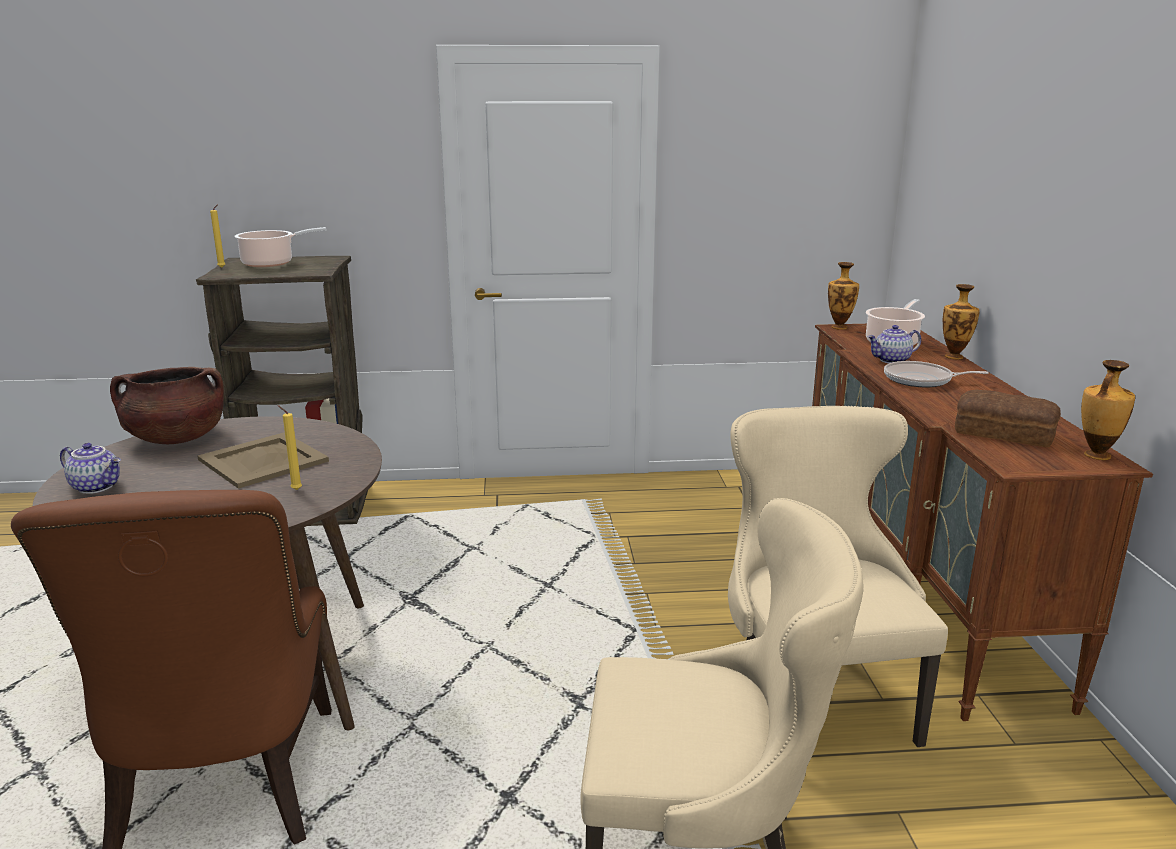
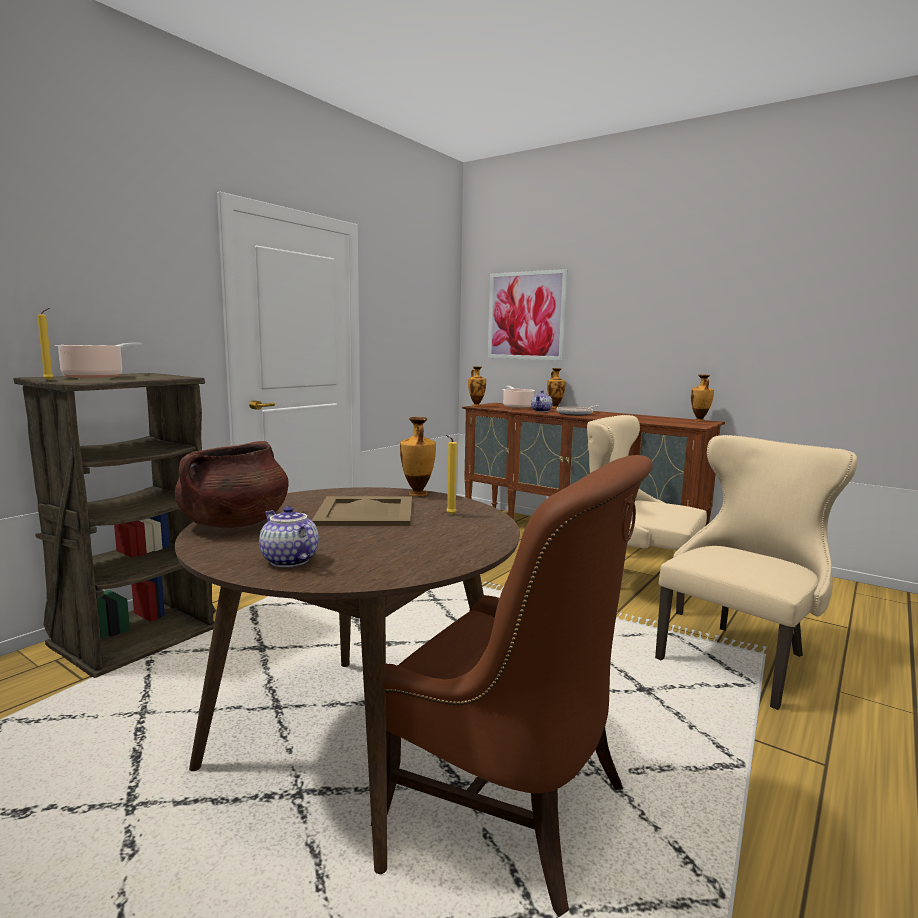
camera: 50 degrees left, 10 degrees down
(97, 486) = (288, 561): teapot -> teapot turned 105 degrees counterclockwise
(357, 455) = (417, 494): none -> vase
(958, 179) = (526, 316): none -> picture
(1005, 434) = (660, 421): bread -> none

